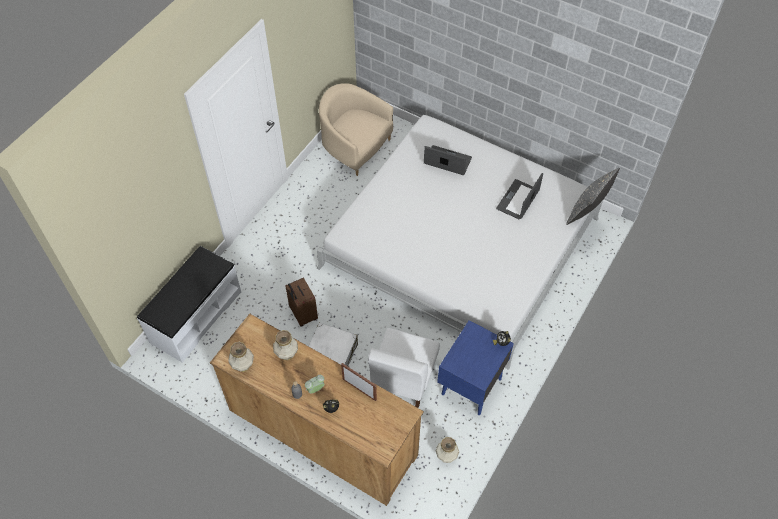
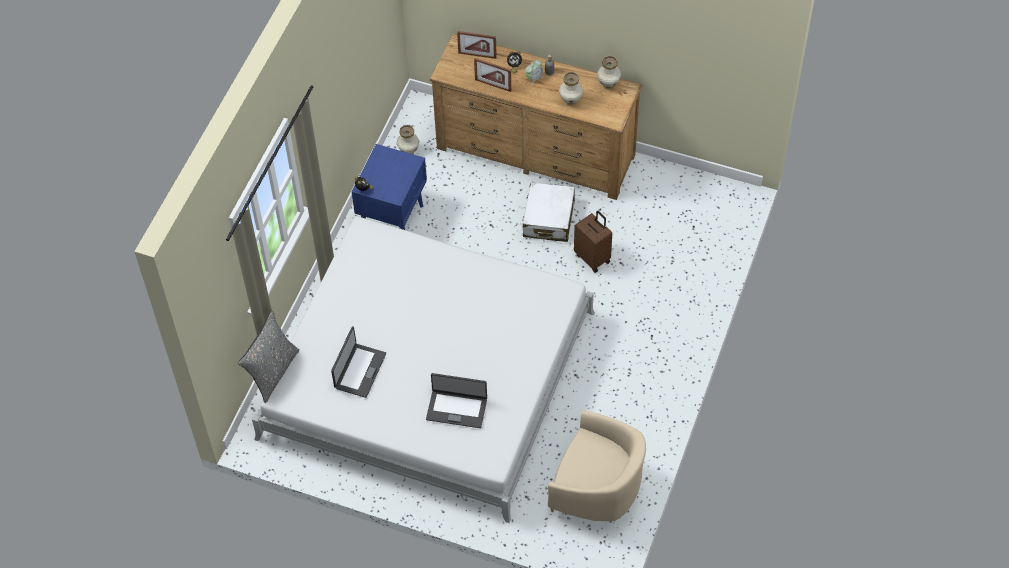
camera: 170 degrees right, 0 degrees up
(195, 316) = (711, 235): white bench -> none
(367, 431) = (477, 55): none -> picture frame
(403, 378) = (466, 213): white chair -> none

